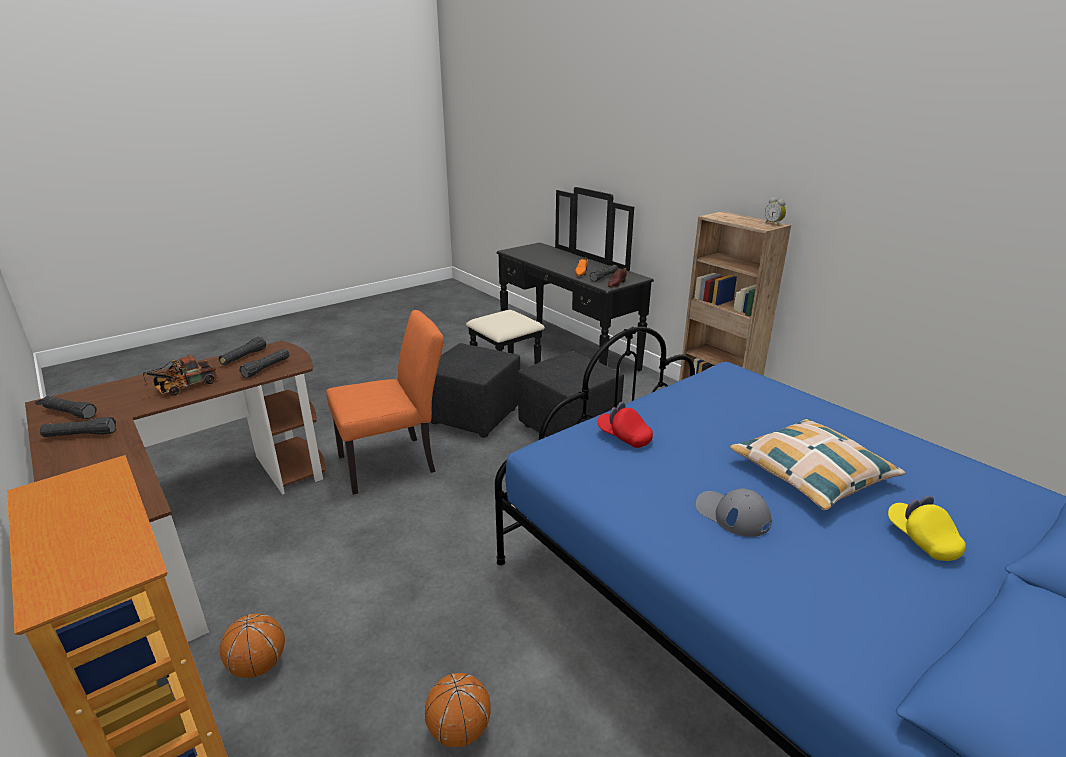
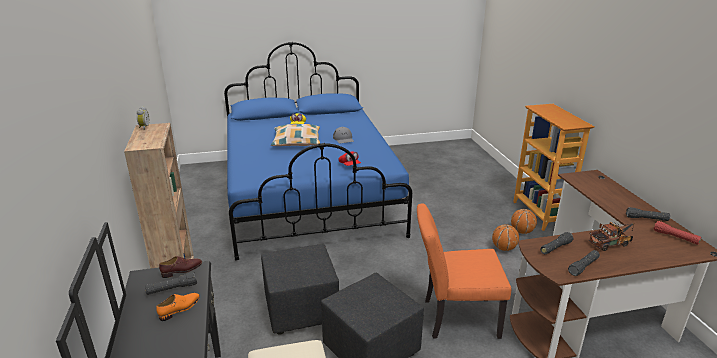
camera: 155 degrees left, 0 degrees up
(70, 413) = (675, 237): black flashlight -> red flashlight
(459, 730) = (445, 201): basketball -> basketball (503, 248)

